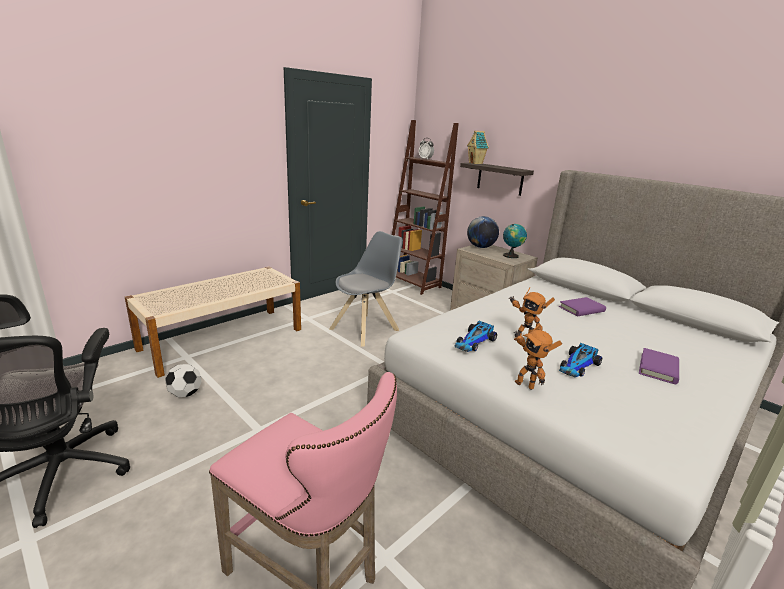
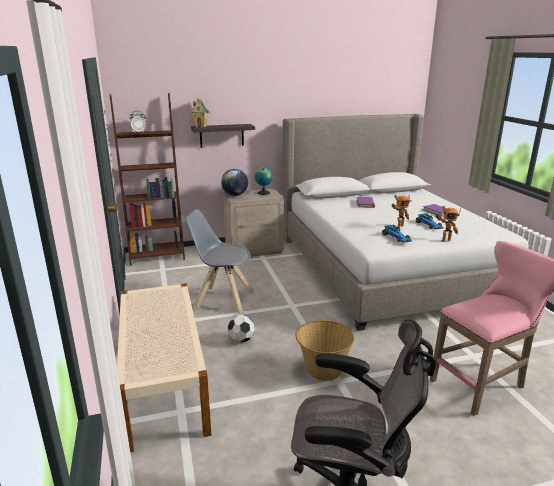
camera: 60 degrees left, 0 degrees up
(185, 394) = (258, 417): football -> football (241, 340)
(276, 414) = (323, 369): none -> basket
(366, 329) = (222, 300): grey chair -> grey chair turned 60 degrees counterclockwise

